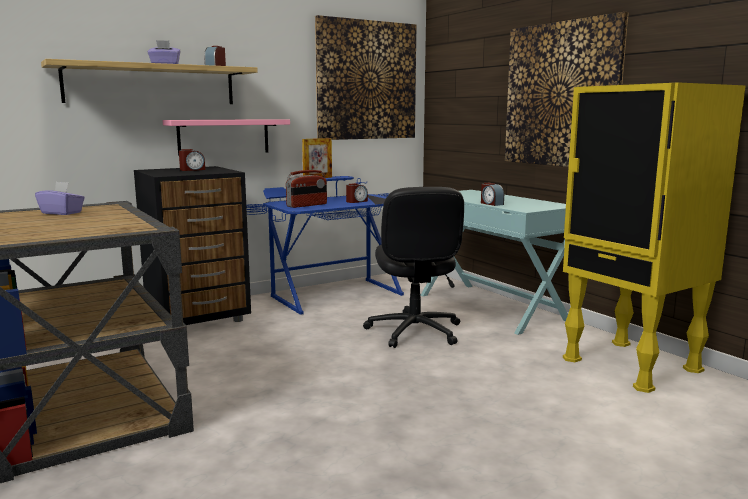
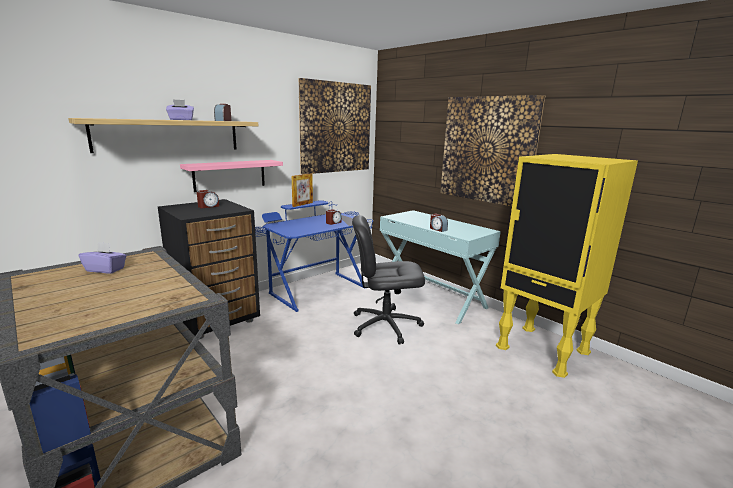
camera: 10 degrees left, 5 degrees up
(307, 205) = (298, 228): radio -> none
(414, 331) = (385, 325): black office chair -> black office chair turned 105 degrees clockwise

